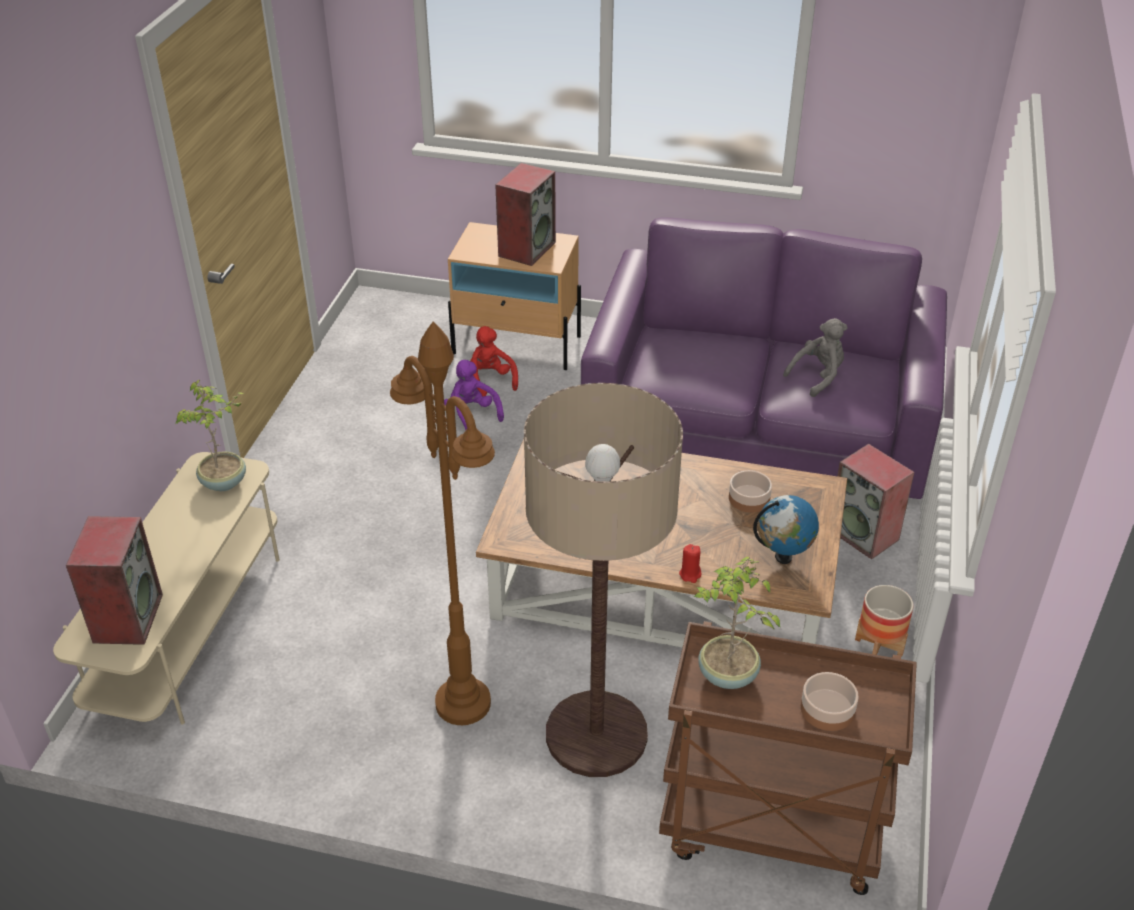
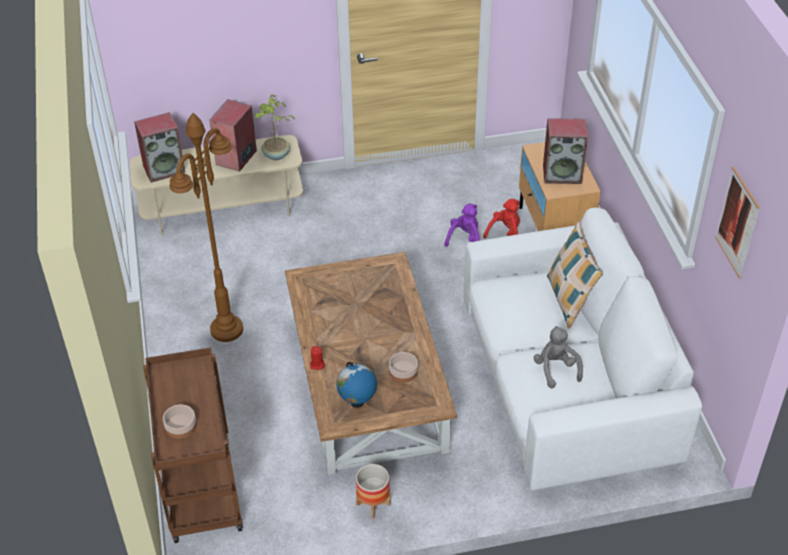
camera: 65 degrees right, 5 degrees up
(596, 735) = (232, 392): floor lamp -> none
(706, 334) = (569, 300): none -> pillow
(727, 676) = (186, 378): potted plant -> none
(759, 418) = (566, 379): purple sofa -> white sofa
(818, 376) = (556, 369): grey plush toy -> grey plush toy turned 135 degrees counterclockwise
(864, 534) = (478, 470): speaker -> speaker (236, 158)
(900, 67) = (737, 222): none -> picture

